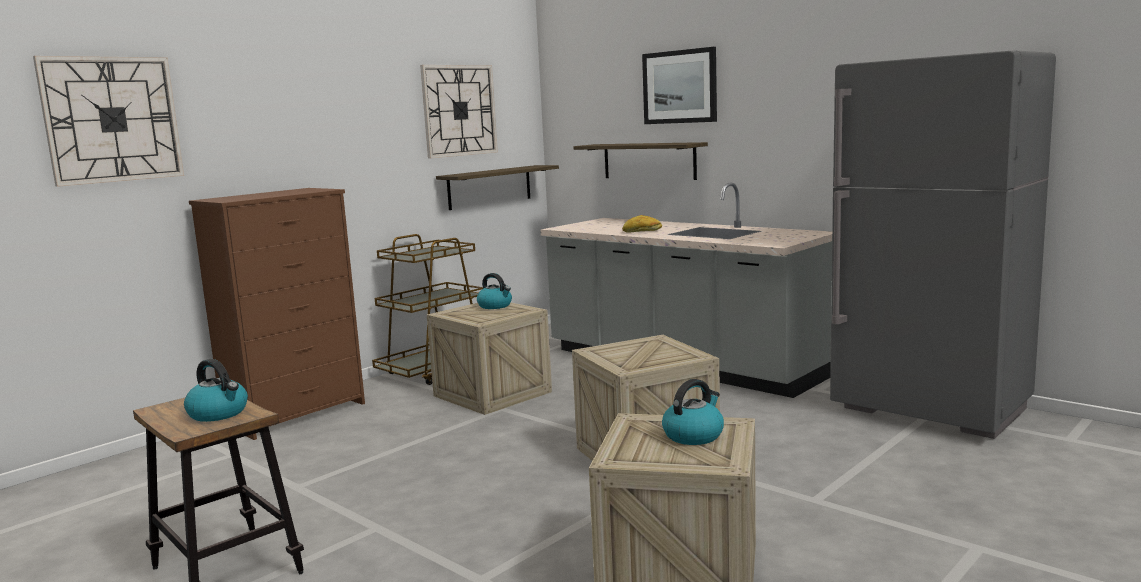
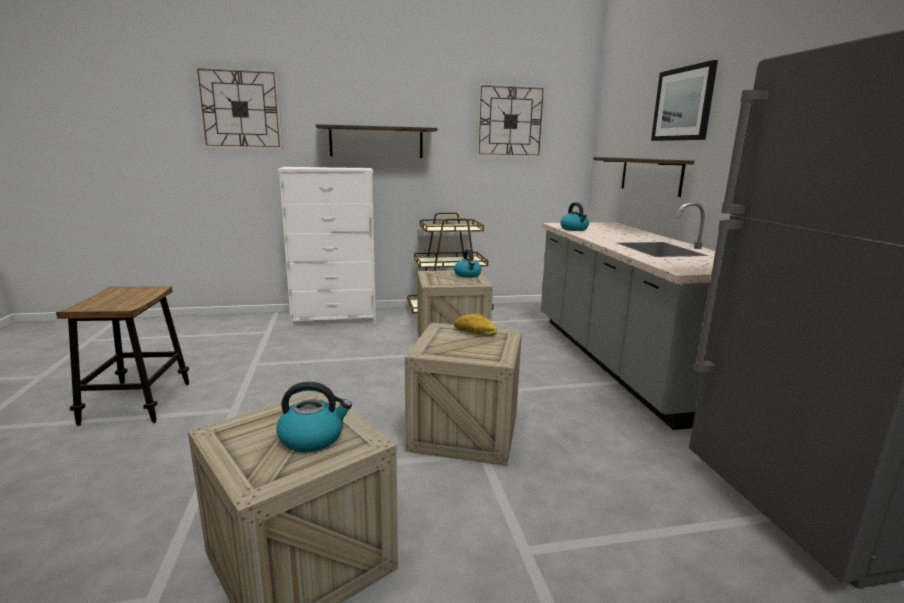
camera: 35 degrees right, 5 degrees up
(219, 413) = (120, 301): kettle -> kettle (574, 229)
(297, 414) = (335, 318): brown dresser -> white dresser
(489, 187) = (531, 185): shelf -> shelf (376, 142)
(642, 231) = (605, 237): bread -> bread (475, 333)

